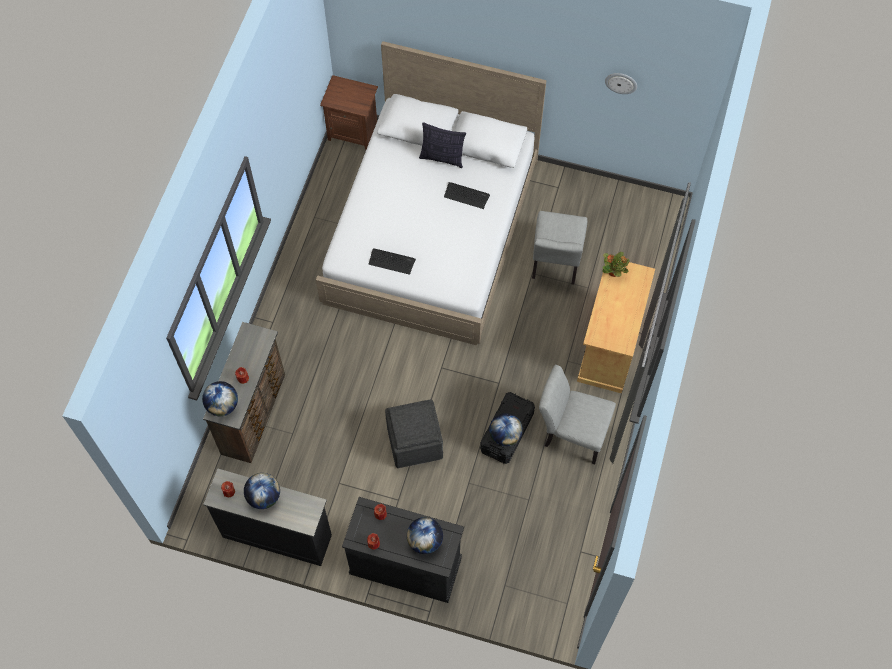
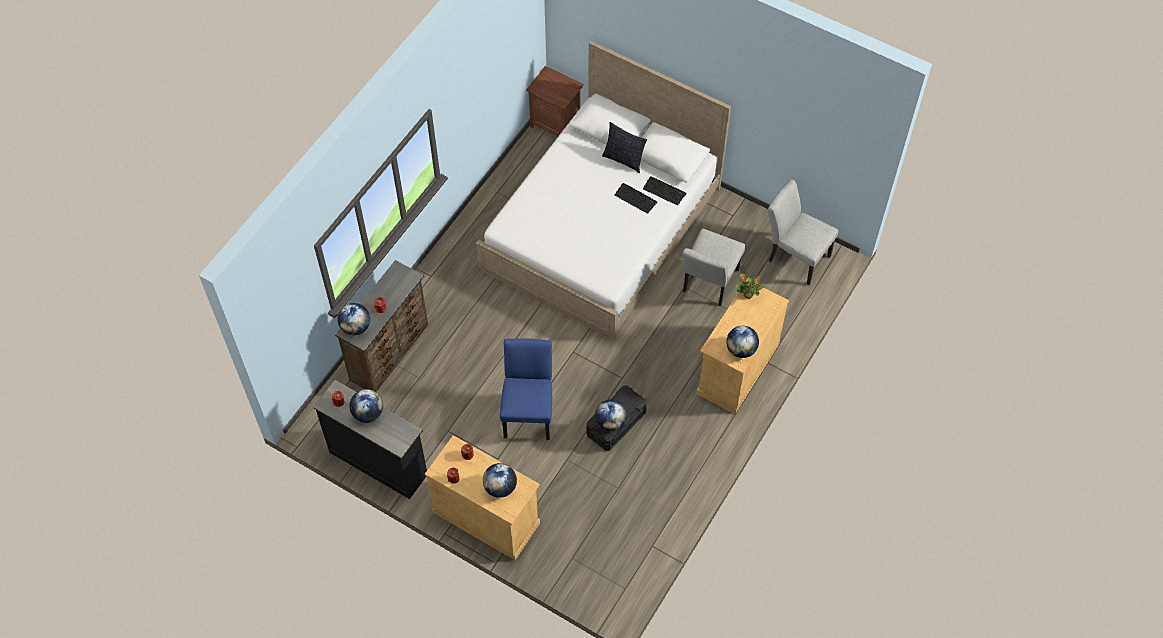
camera: 15 degrees right, 5 degrees down
(391, 261) = (548, 241): keyboard -> keyboard (664, 191)
(405, 565) = (486, 517): black cabinet -> beige cabinet
(415, 441) = (528, 411): grey ottoman -> blue chair
(571, 433) = (676, 438): grey chair -> grey chair (795, 256)
(621, 82) = (796, 121): wall clock -> none
(624, 332) = (741, 349): none -> globe

